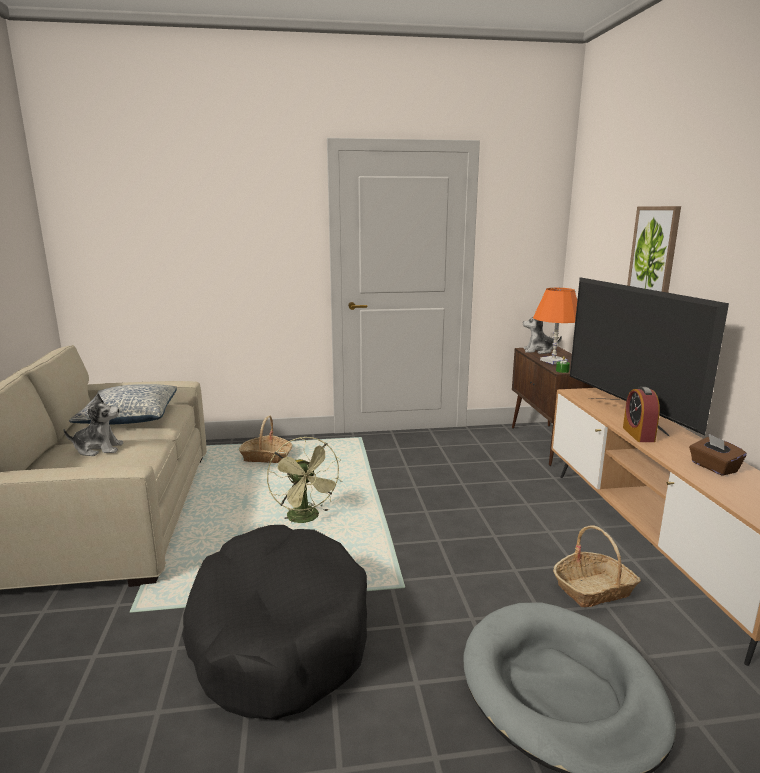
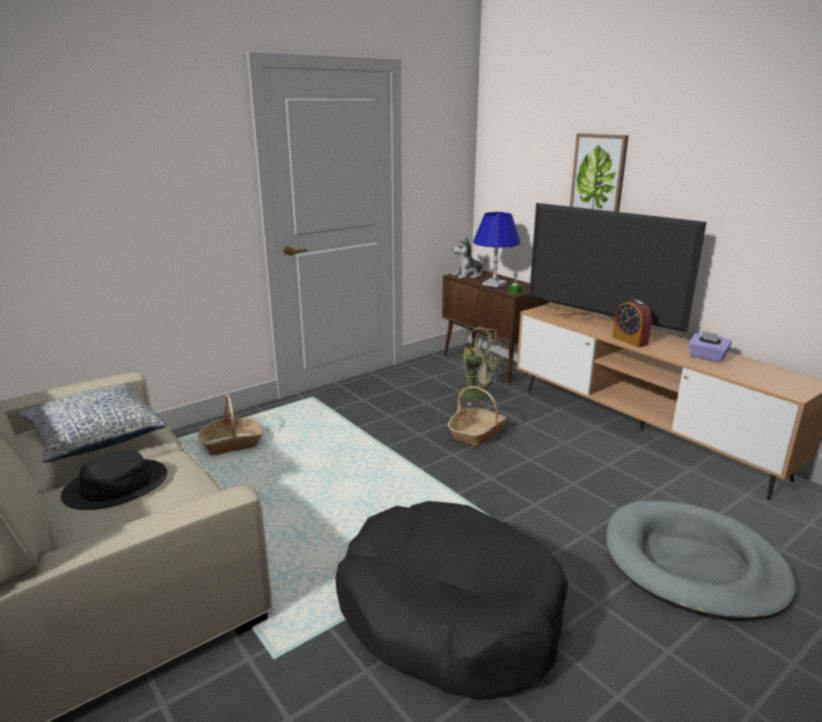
camera: 30 degrees left, 5 degrees up
(98, 449) = (116, 486): plush toy -> black hat
(307, 519) = (351, 496): green fan -> green fan (477, 395)
(553, 361) = (494, 284): orange table lamp -> blue table lamp
(594, 589) = (639, 479): basket -> basket (476, 433)
(713, 467) = (706, 357): brown tissue box -> purple tissue box

